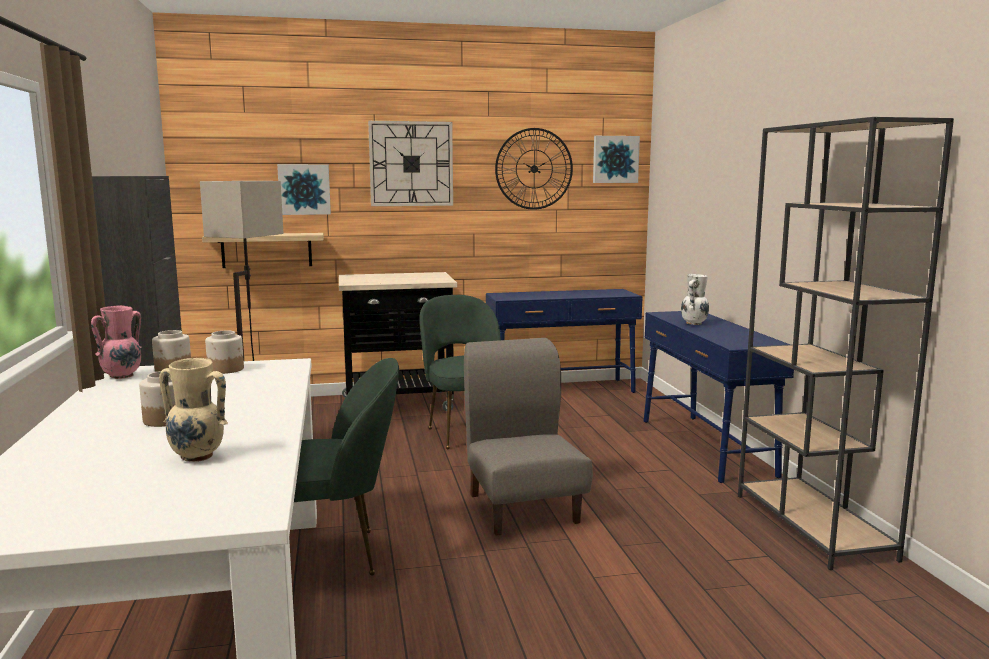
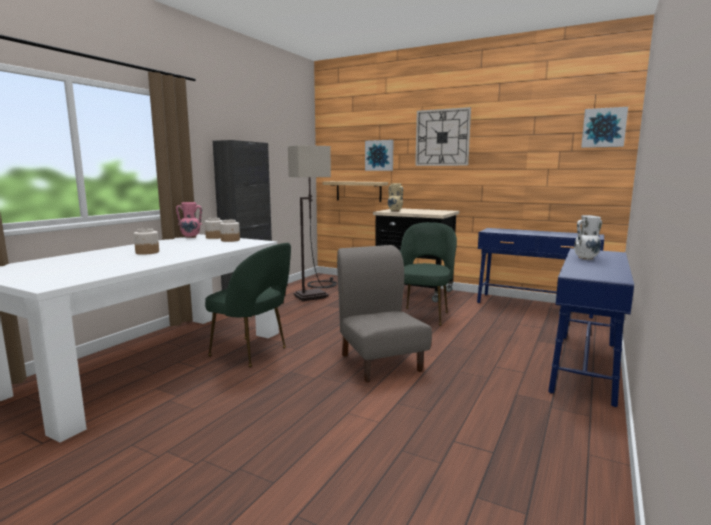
camera: 40 degrees right, 0 degrees up
(198, 457) = (108, 265): beige vase -> beige vase (395, 211)
(523, 507) = (380, 362): grey chair -> grey chair turned 45 degrees counterclockwise
(534, 169) = (531, 138): wall clock -> none
(813, 526) = (578, 450): bookcase -> none

